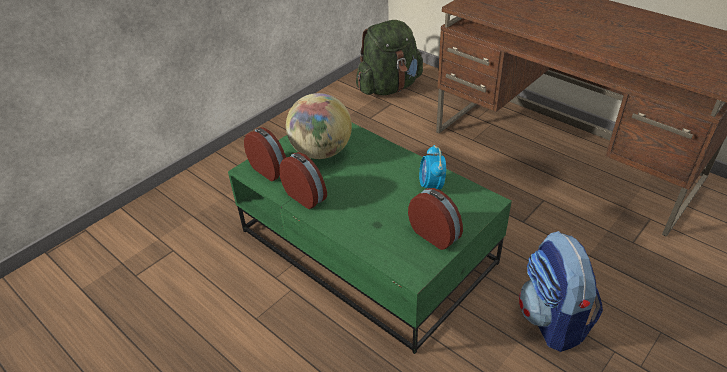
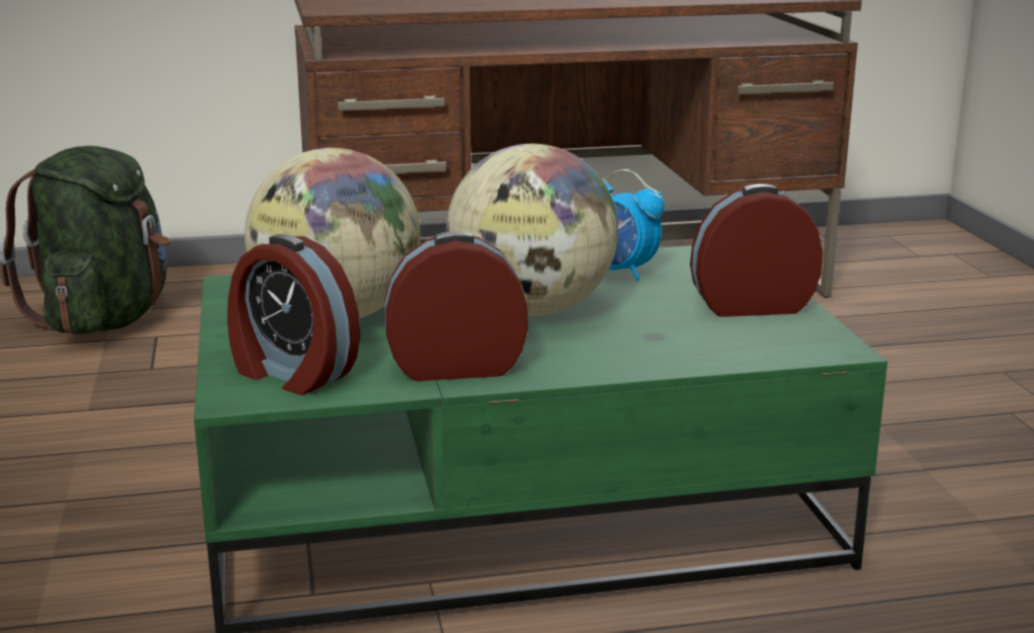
camera: 55 degrees left, 20 degrees down
(270, 169) = (291, 374): alarm clock -> alarm clock turned 135 degrees counterclockwise
(370, 186) = (531, 310): none -> globe
(552, 320) = (905, 427): backpack -> none

